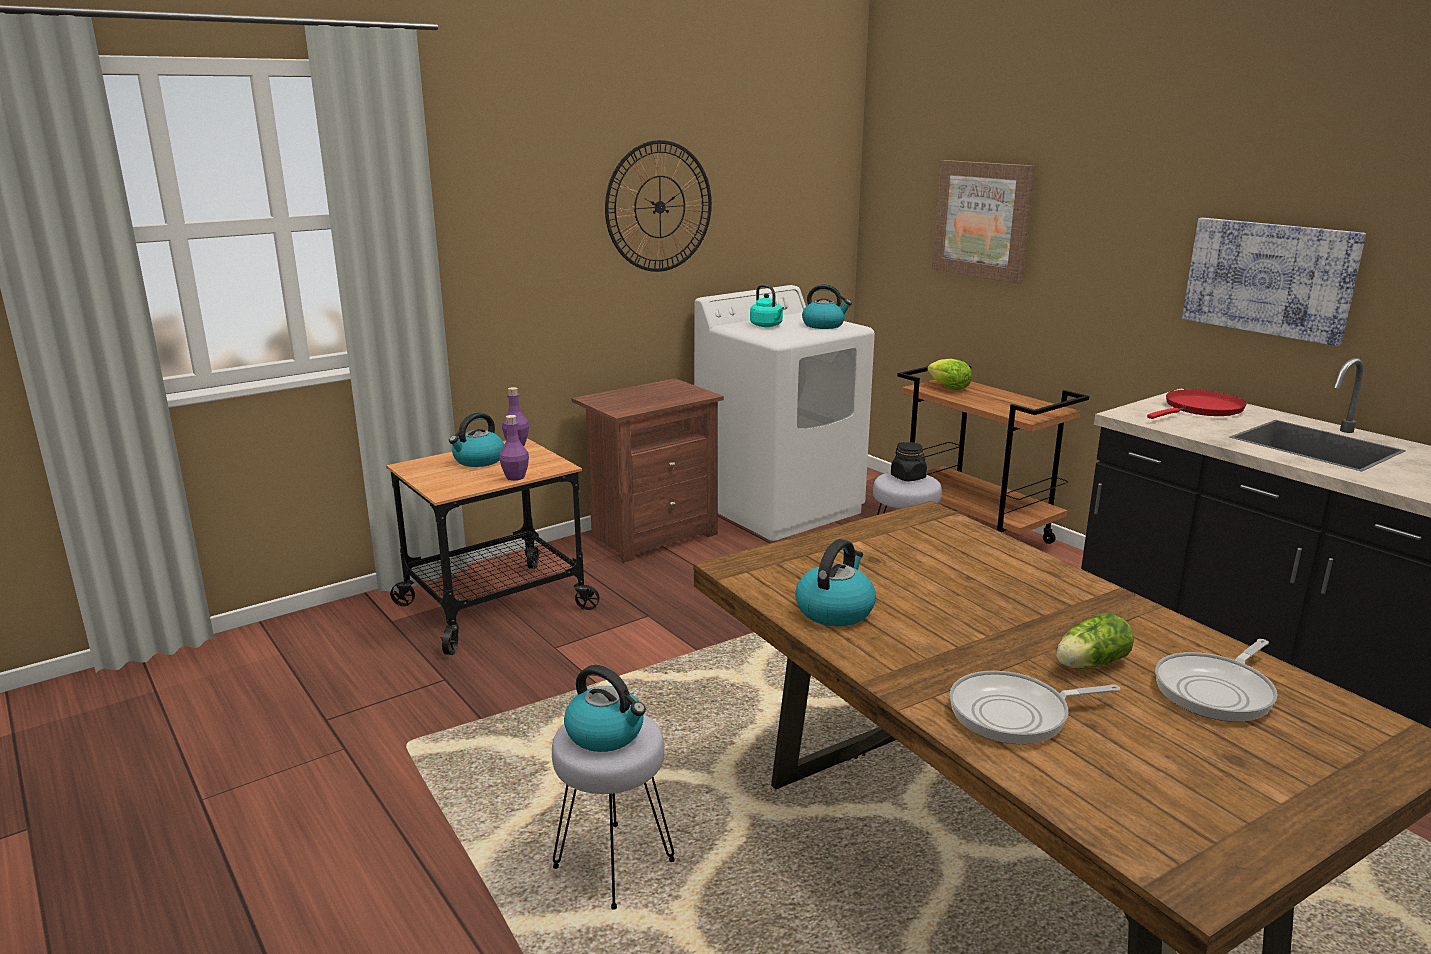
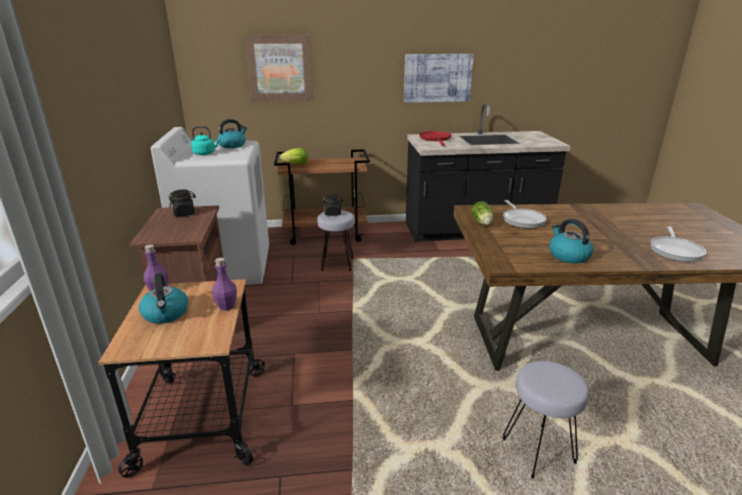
camera: 60 degrees left, 5 degrees up
(606, 734) = (553, 379): kettle -> none
(659, 207) = (121, 78): wall clock -> none
(676, 391) = (184, 213): none -> black jar
(1088, 664) = (634, 228): lettuce -> lettuce (482, 223)
(1217, 691) = (658, 217): frying pan -> frying pan (522, 220)

